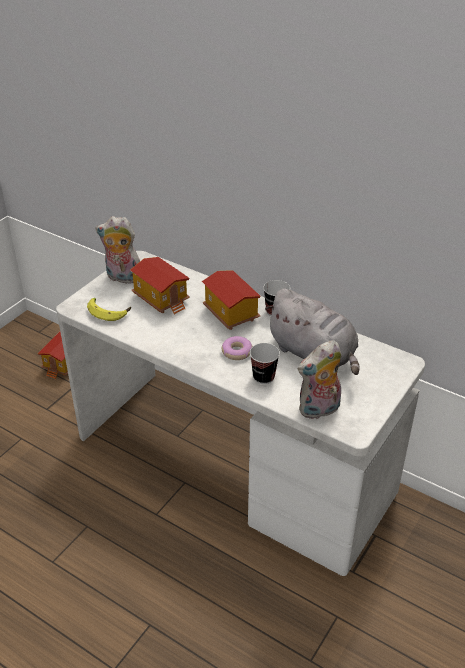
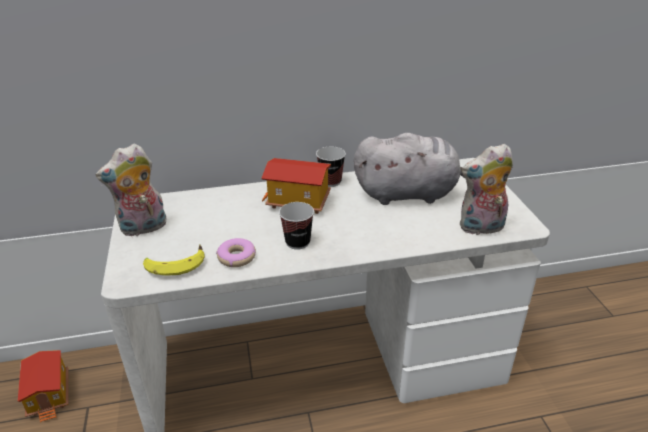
camera: 45 degrees left, 5 degrees down
(162, 298) = (214, 224): toy house -> none
(237, 352) = (352, 226): donut -> donut (236, 257)
(263, 377) = (404, 231): cup -> cup (297, 242)
(319, 410) = (481, 228): plush toy -> plush toy turned 60 degrees clockwise

